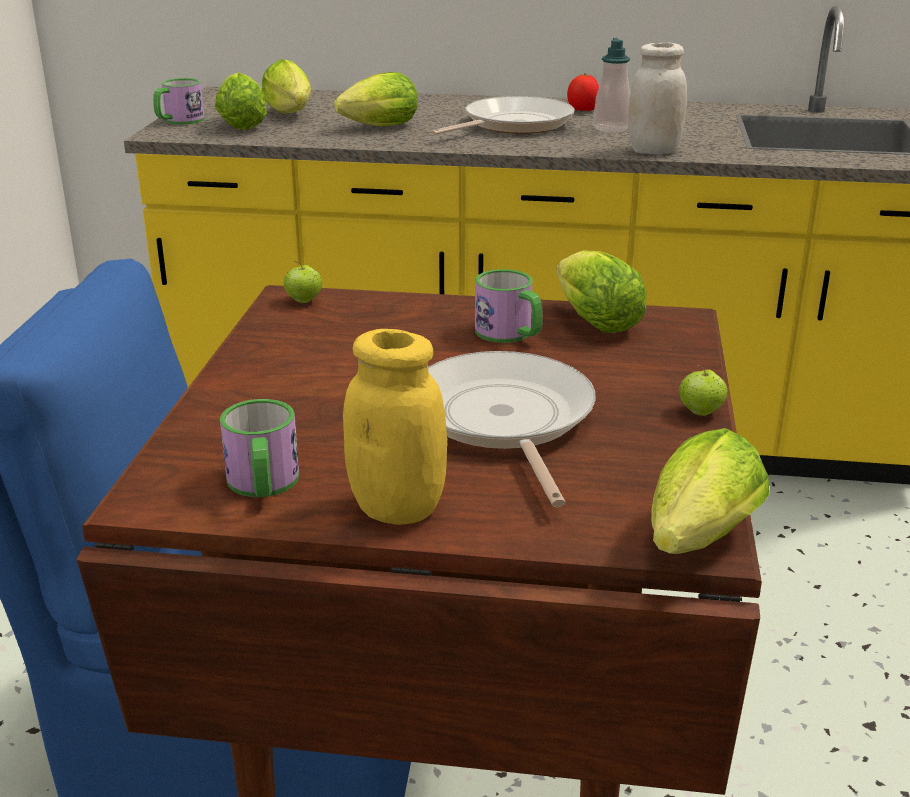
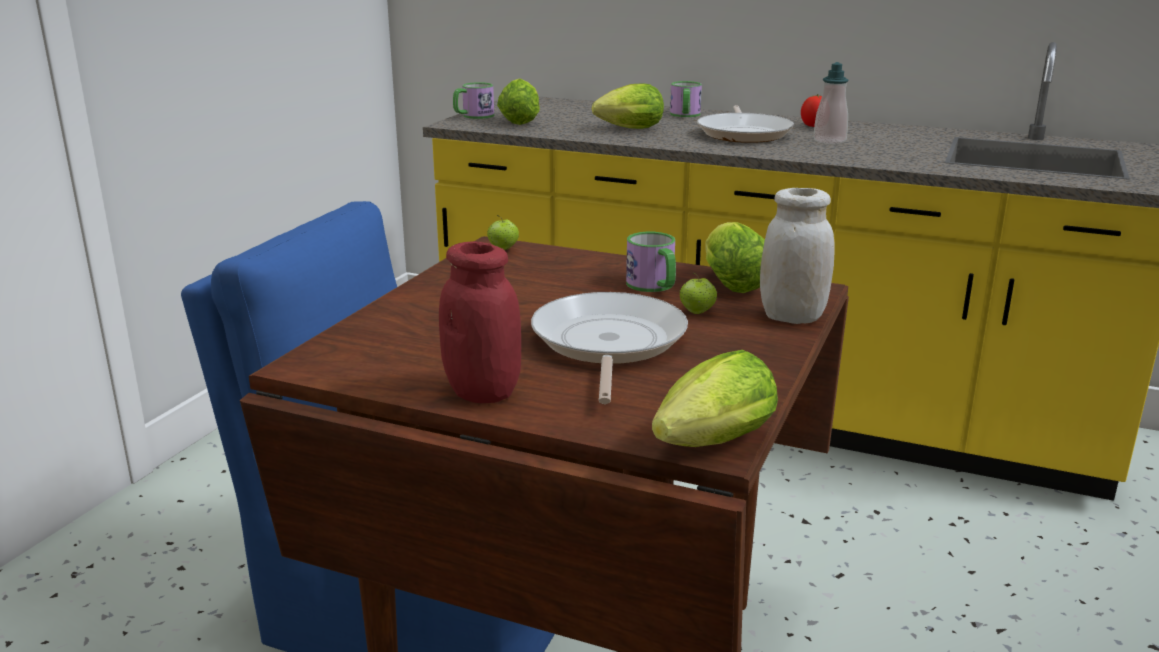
camera: 15 degrees right, 5 degrees down
(263, 485) = (392, 365): mug -> mug (685, 115)
(291, 114) = (564, 116): lettuce -> none
(397, 508) = (483, 392): yellow jar -> red jar
(513, 124) = (744, 133): frying pan -> frying pan turned 120 degrees clockwise
(653, 151) = (855, 159): white jar -> white jar (792, 317)
(700, 412) = (779, 357): apple -> apple (697, 312)

